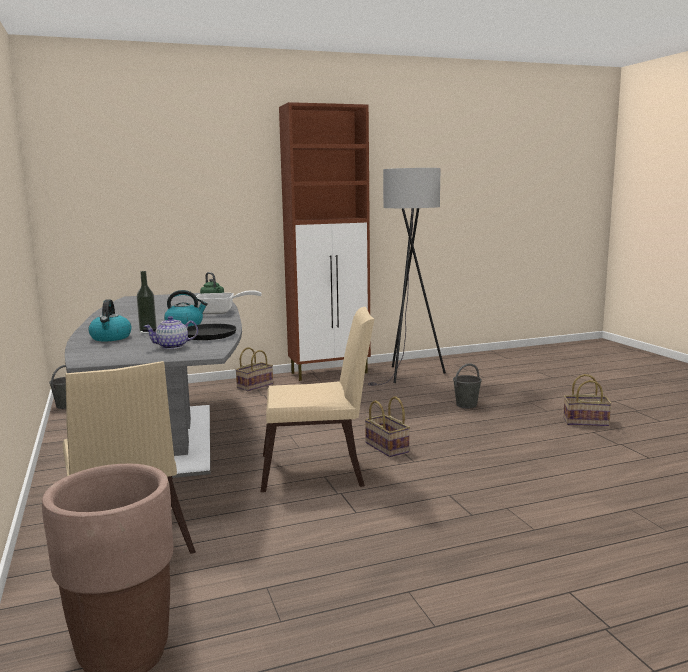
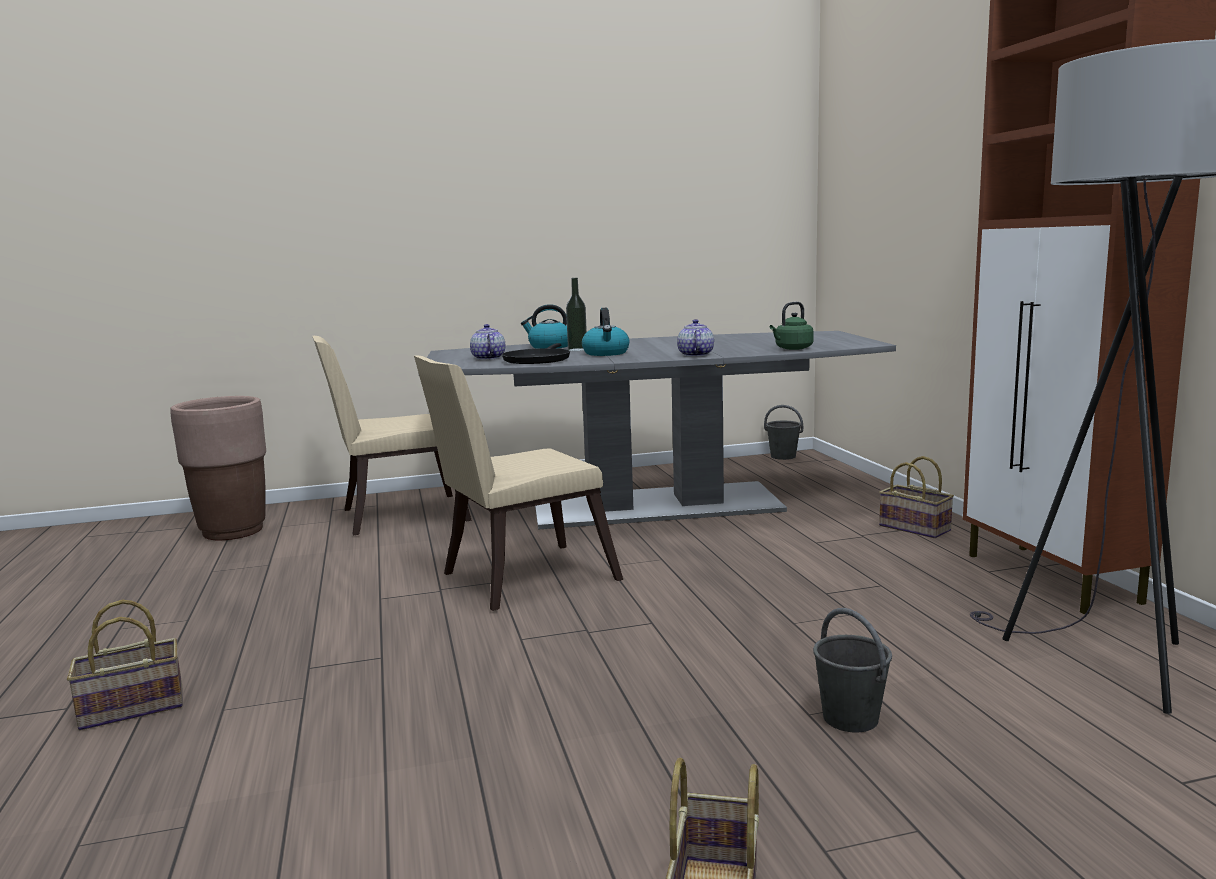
camera: 95 degrees right, 0 degrees up
(221, 312) = (695, 355): frying pan -> teapot
(319, 470) = (519, 578): beige chair -> beige chair turned 60 degrees clockwise
(388, 448) = (588, 622): basket -> basket (129, 709)

